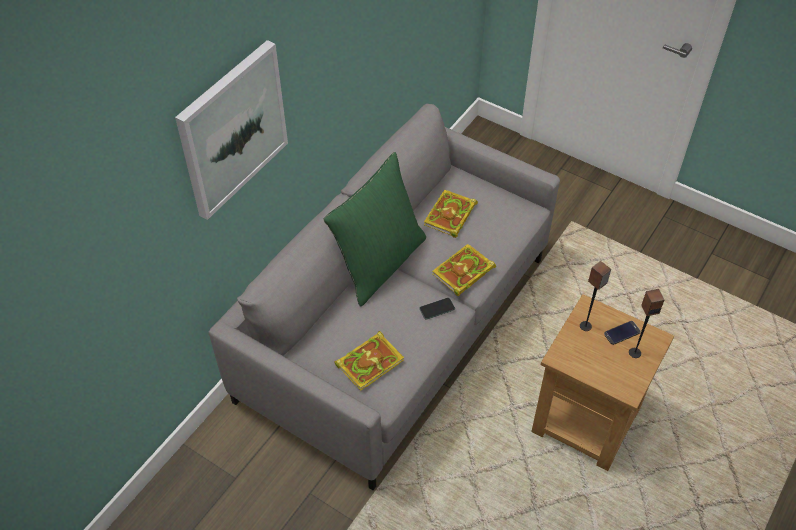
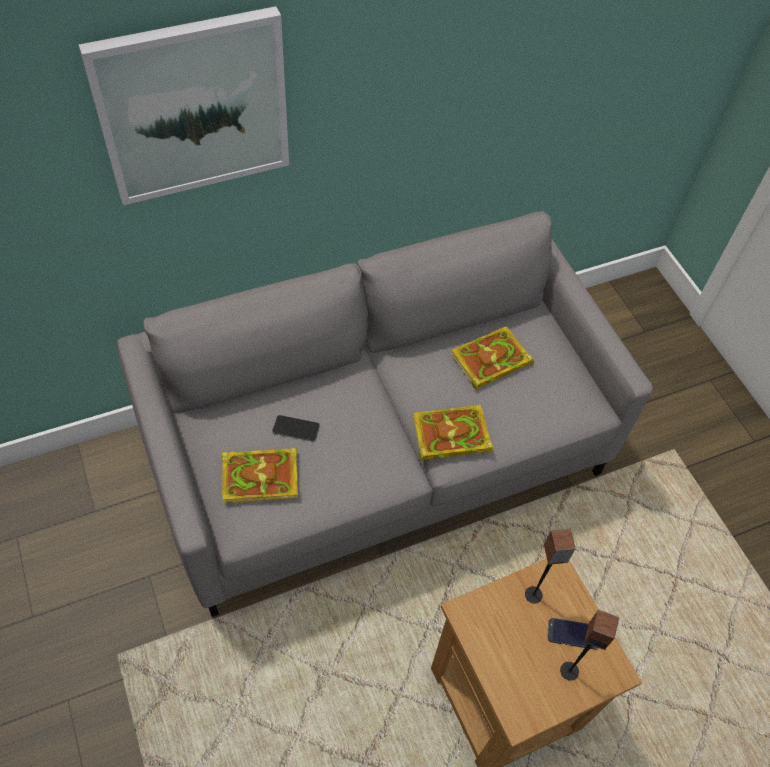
camera: 30 degrees right, 5 degrees up
(379, 263) = (366, 369): green pillow -> none
(437, 309) = (385, 461): phone -> phone (296, 428)

